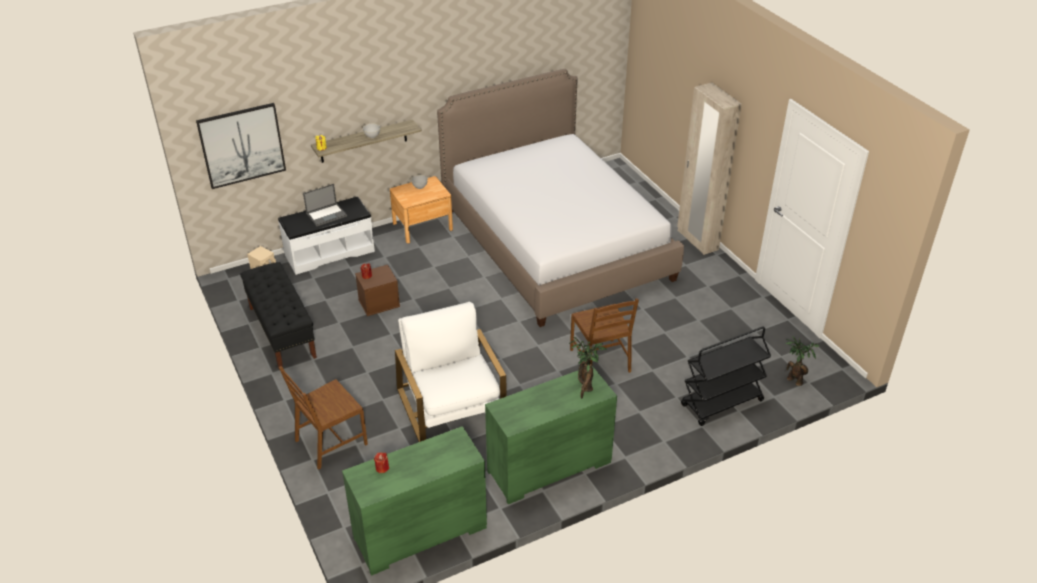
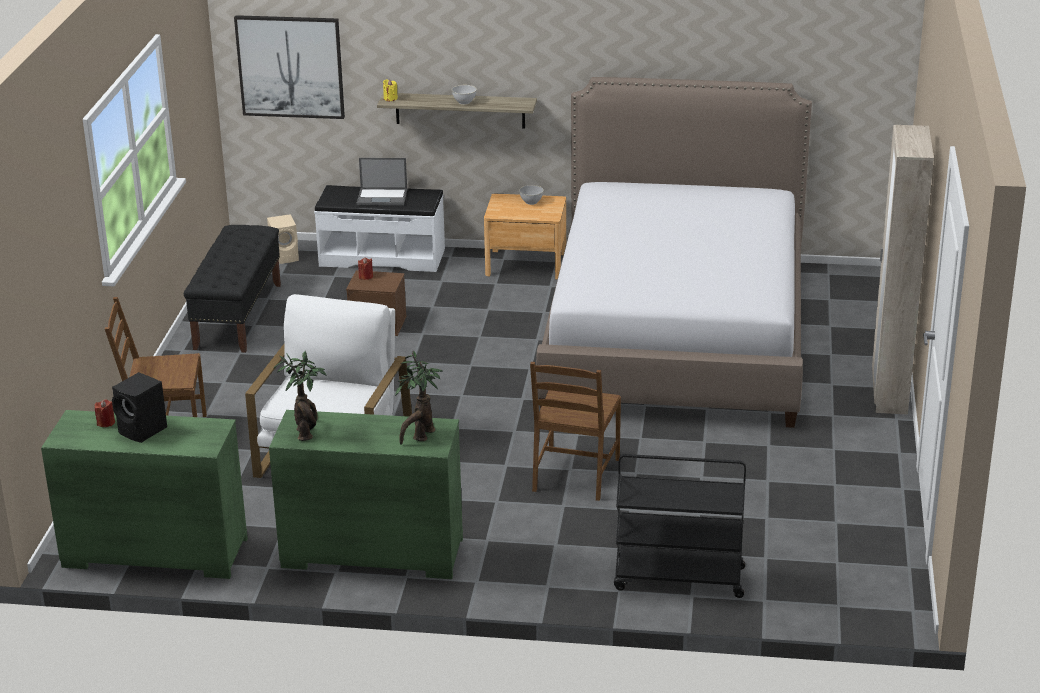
camera: 35 degrees right, 10 degrees down
(414, 462) = (143, 431): none -> black speaker
(793, 379) = (820, 593): potted plant -> potted plant (306, 432)

